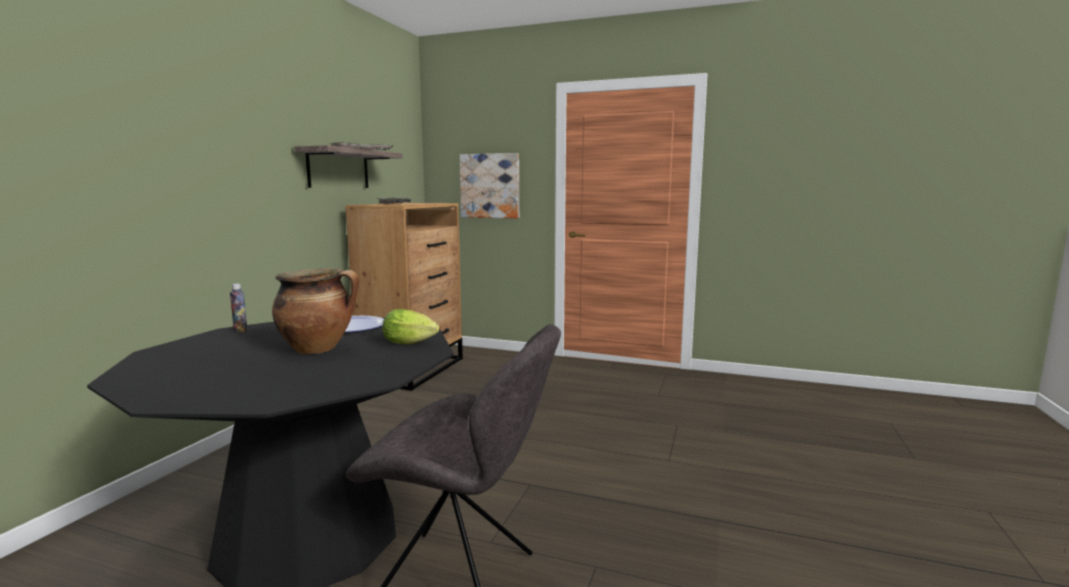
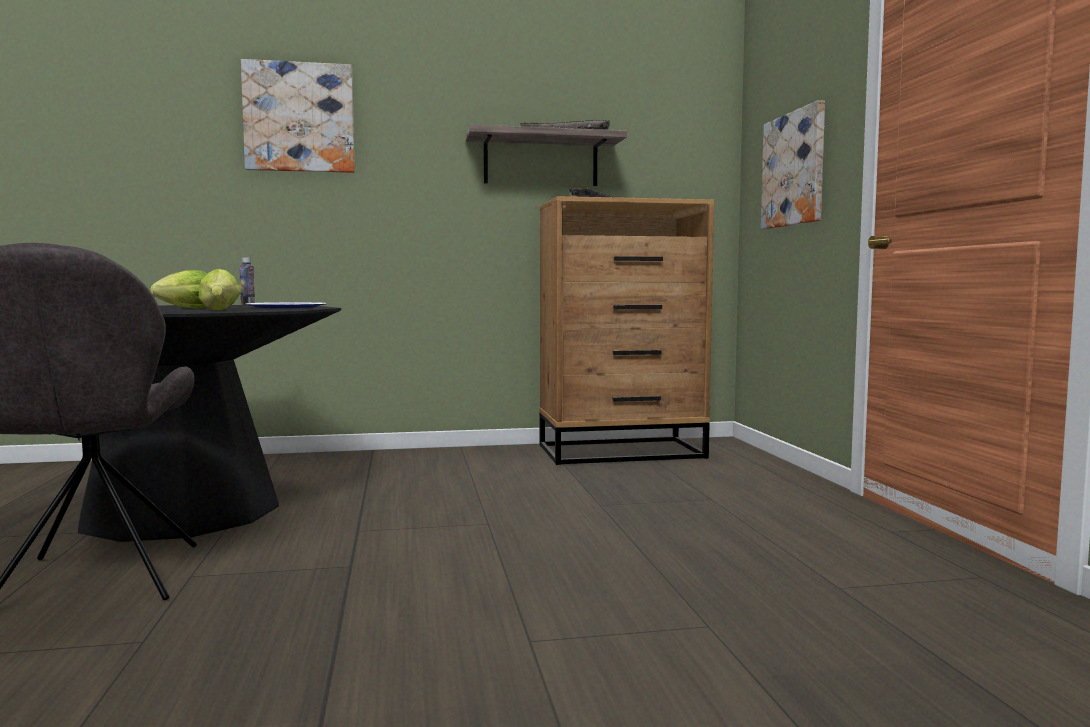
camera: 60 degrees right, 5 degrees down
(162, 122) = (299, 118): none -> picture
(318, 349) = (185, 308): cooking pot -> lettuce

